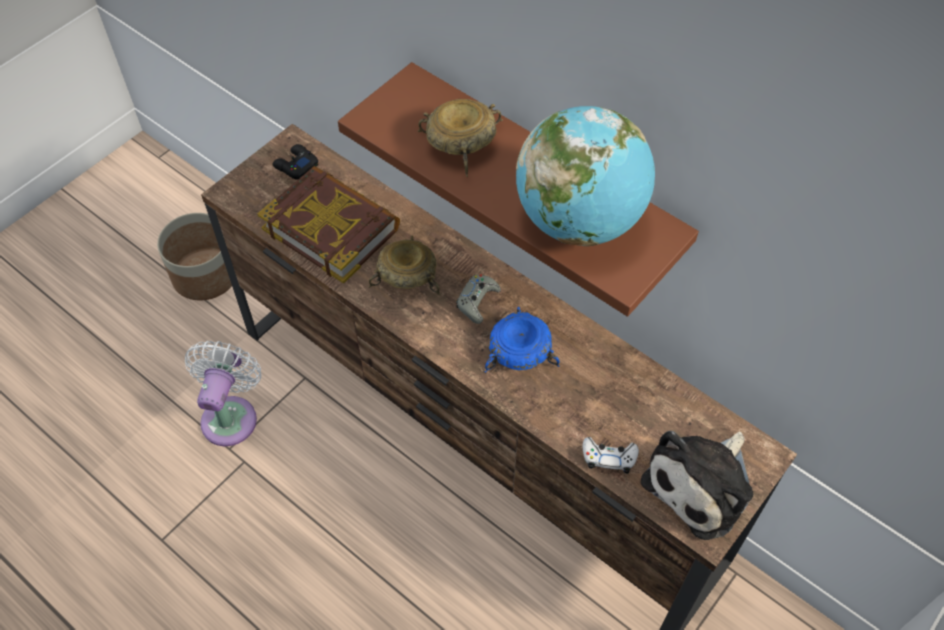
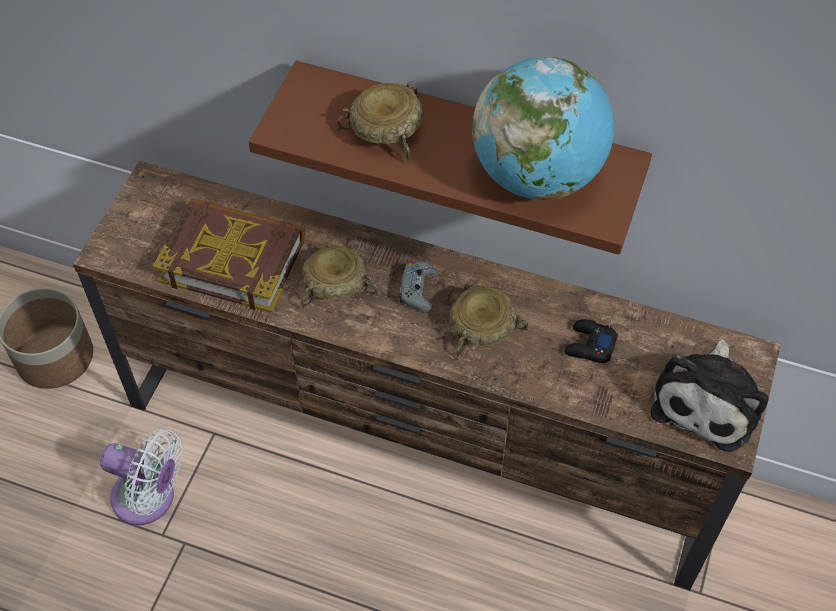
camera: 20 degrees left, 0 degrees up
(231, 415) = (149, 499): white fan -> white fan turned 120 degrees clockwise
(295, 166) = (164, 204): black game controller -> black game controller (589, 345)
(520, 351) = (482, 326): blue bowl -> beige bowl
(609, 457) = (611, 403): white game controller -> none

